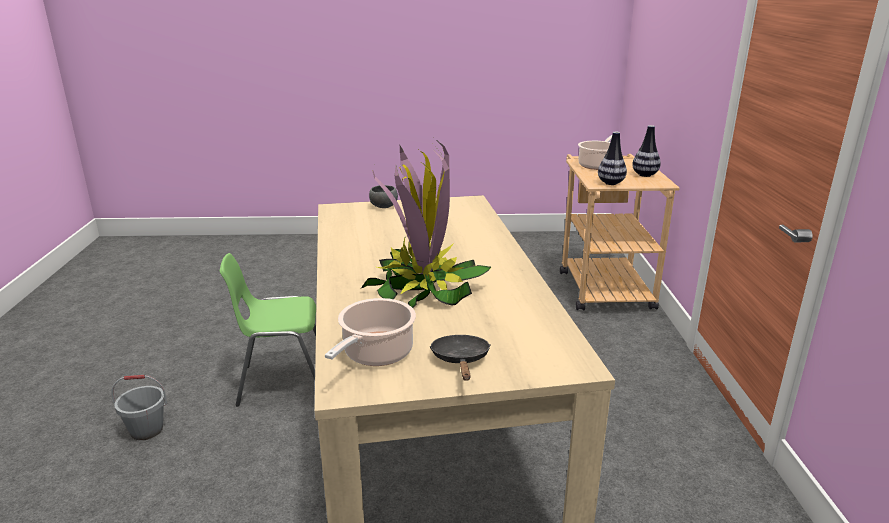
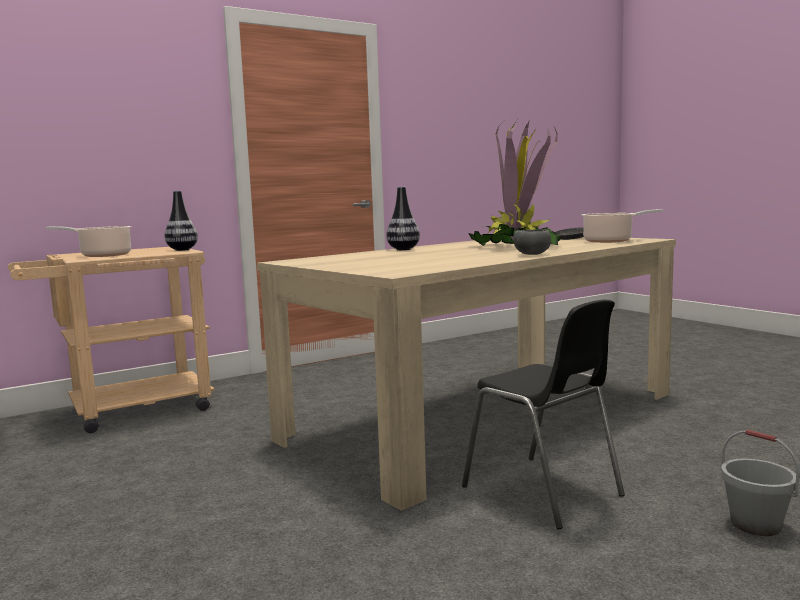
camera: 120 degrees left, 15 degrees down
(283, 382) = (543, 491): green chair -> black chair
(383, 206) = (355, 268): grey bowl -> grey bowl (532, 254)
(645, 175) = (140, 249): vase -> vase (403, 249)

